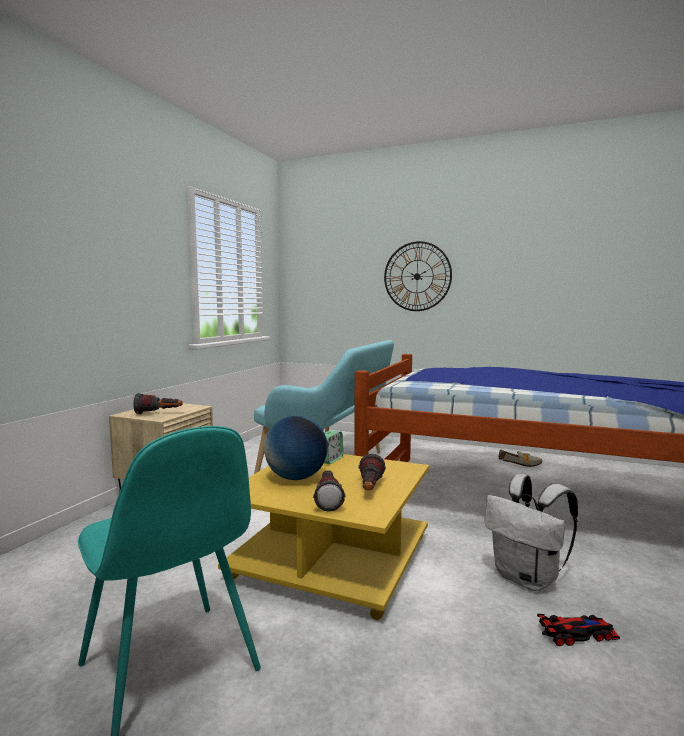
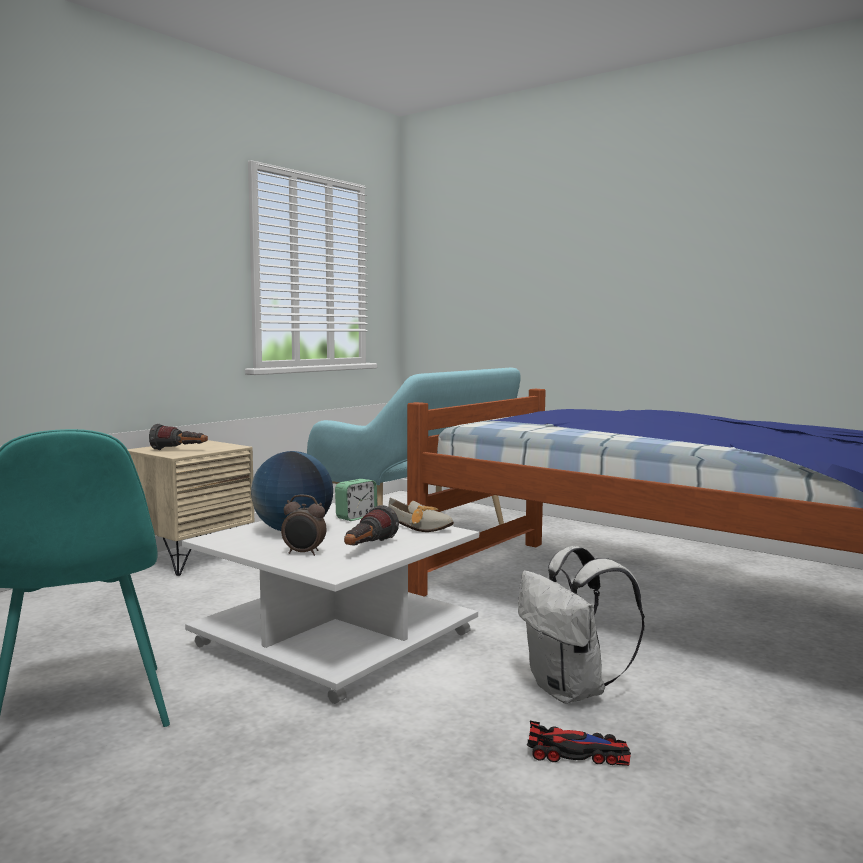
camera: 15 degrees right, 0 degrees up
(328, 499) = (304, 553): flashlight -> alarm clock
(331, 556) = (335, 638): yellow coffee table -> white coffee table
(417, 276) = (580, 276): wall clock -> none
(522, 464) = (711, 564): shoe -> shoe (421, 527)

